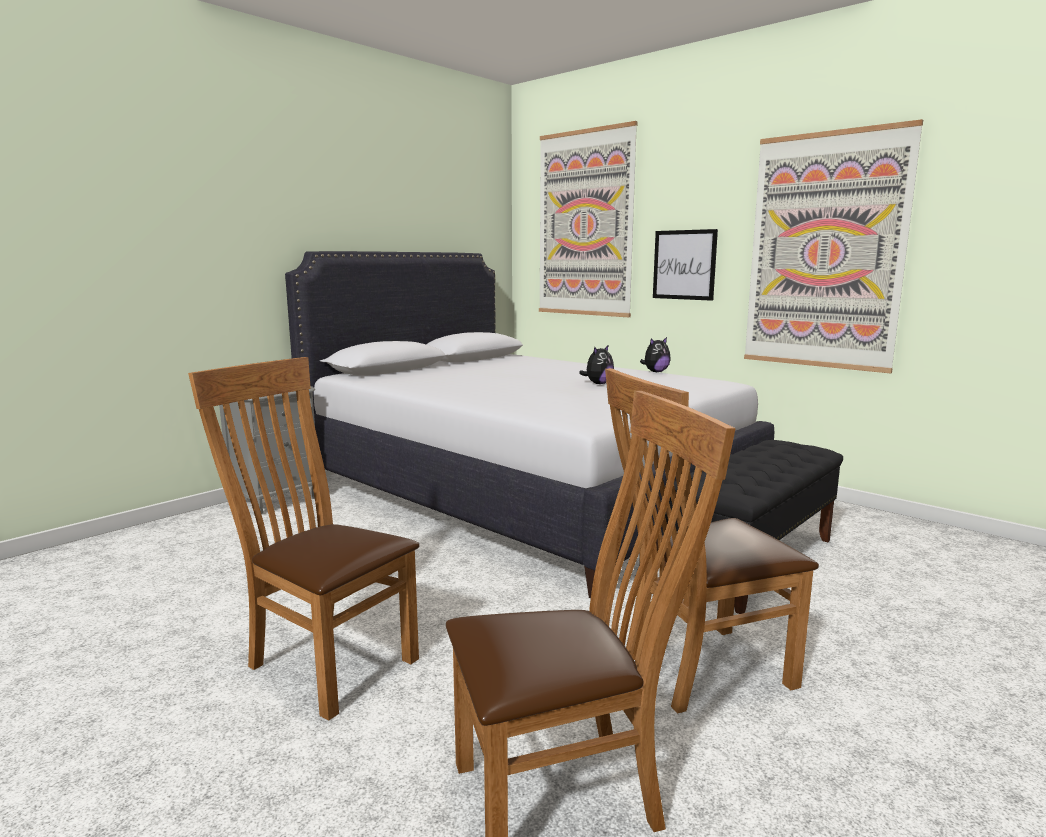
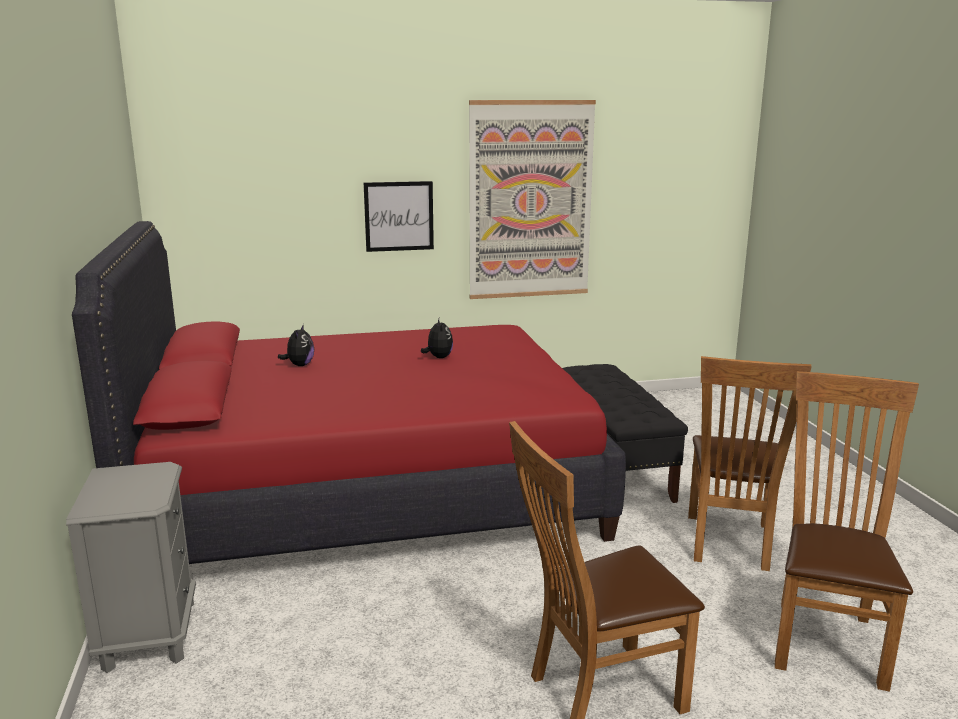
camera: 55 degrees left, 5 degrees up
(524, 493) = (368, 491): white bed -> red bed
(585, 224) = (264, 174): picture -> none
(655, 372) = (425, 329): plush toy -> plush toy (299, 365)

